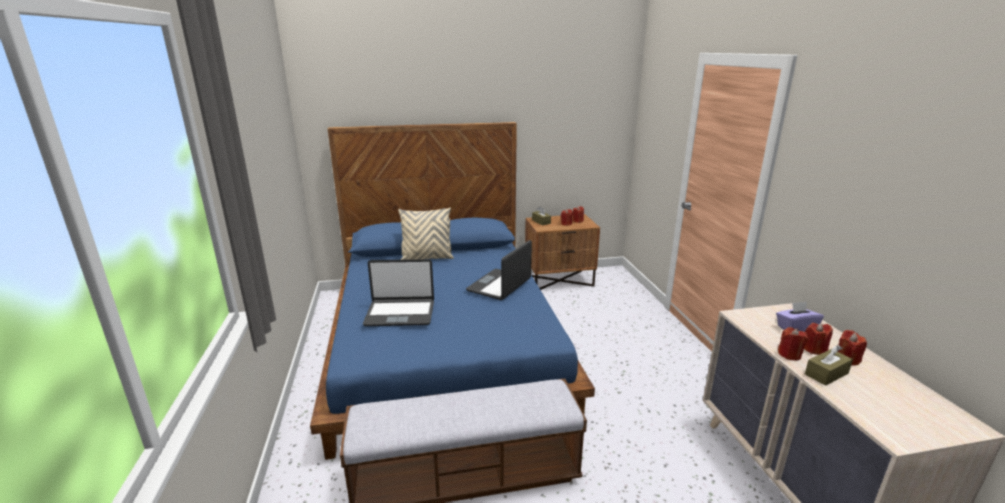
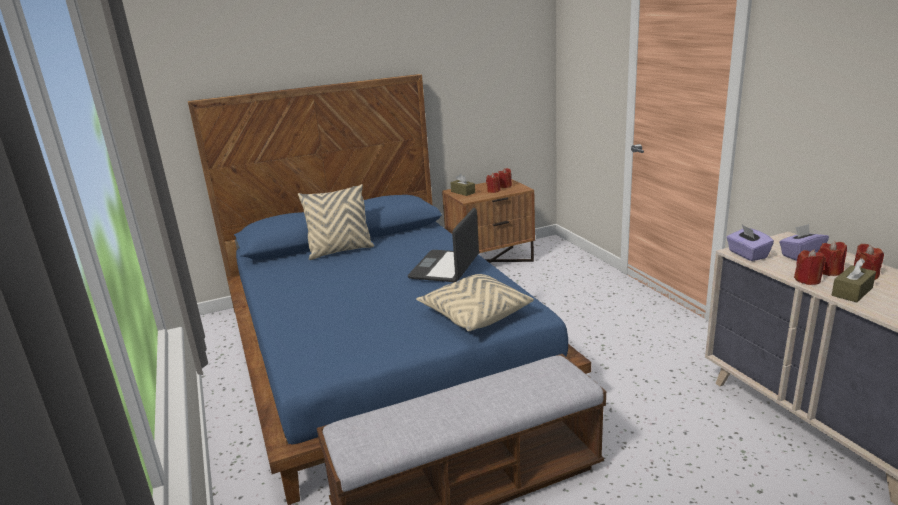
camera: 10 degrees left, 0 degrees up
(400, 313) = (340, 314): laptop -> none
(503, 331) = (474, 314): none -> beige pillow
(745, 319) = (747, 254): none -> purple tissue box

